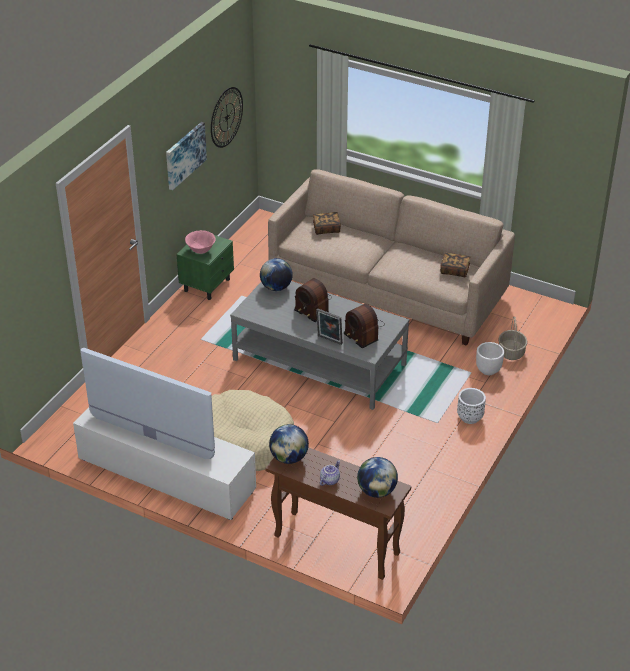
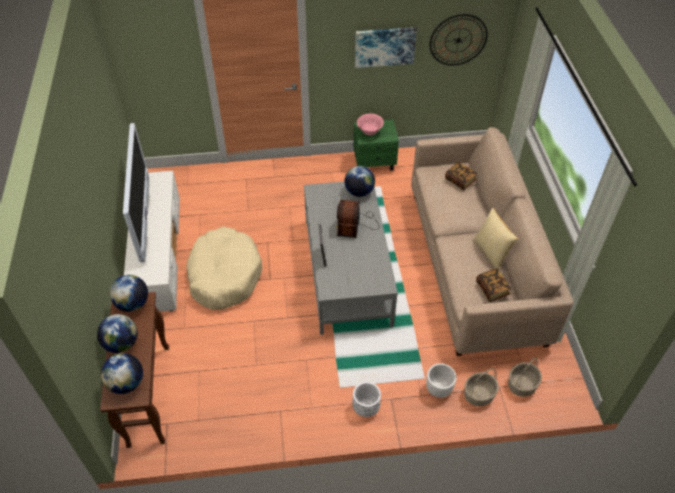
camera: 55 degrees right, 10 degrees up
(329, 480) = (121, 343): teapot -> globe
(363, 332) = (352, 272): radio -> none
(418, 253) = (491, 253): none -> pillow
(522, 327) = (522, 385): none -> basket

